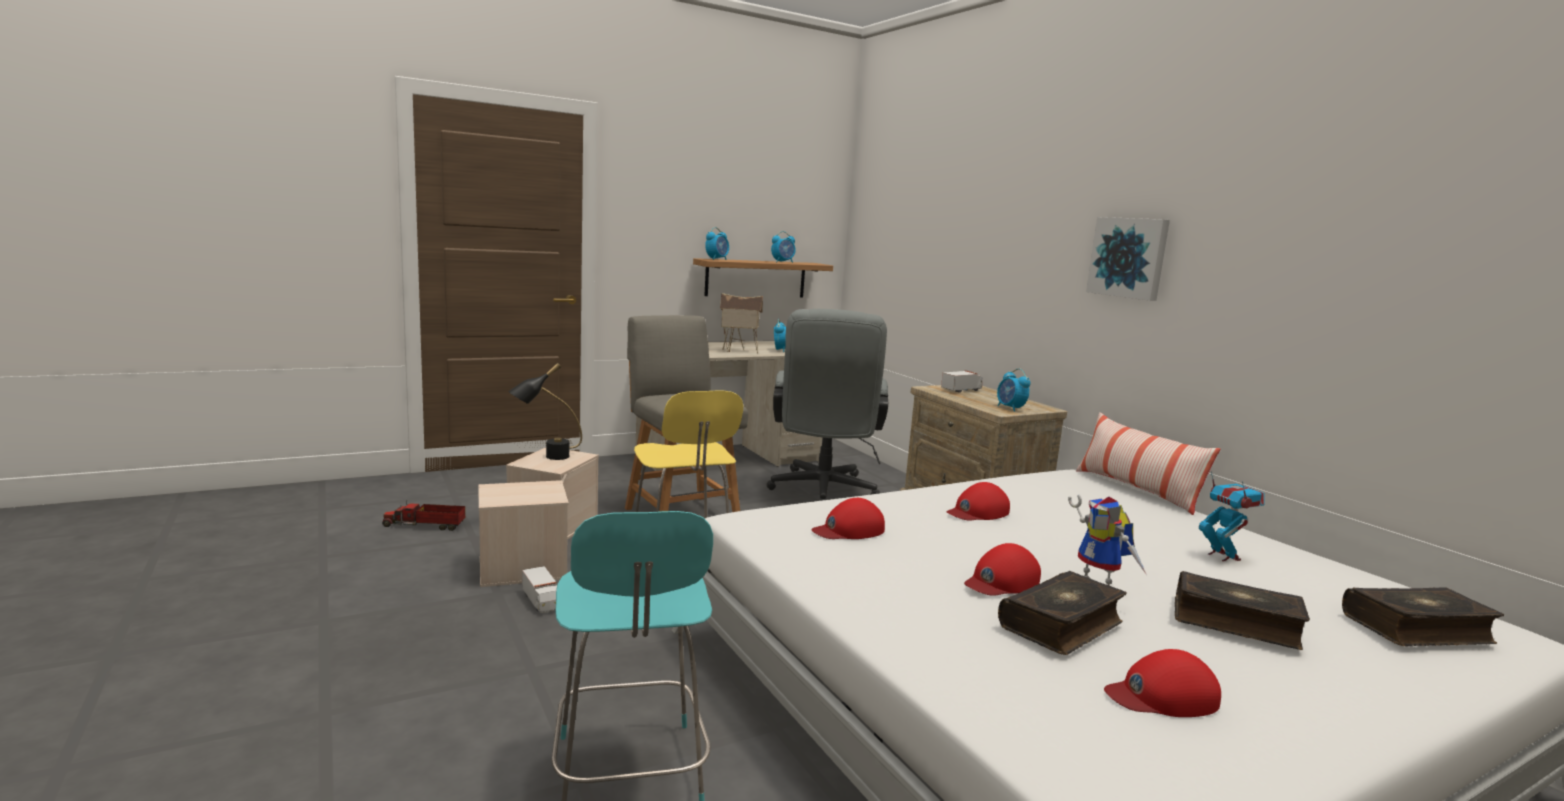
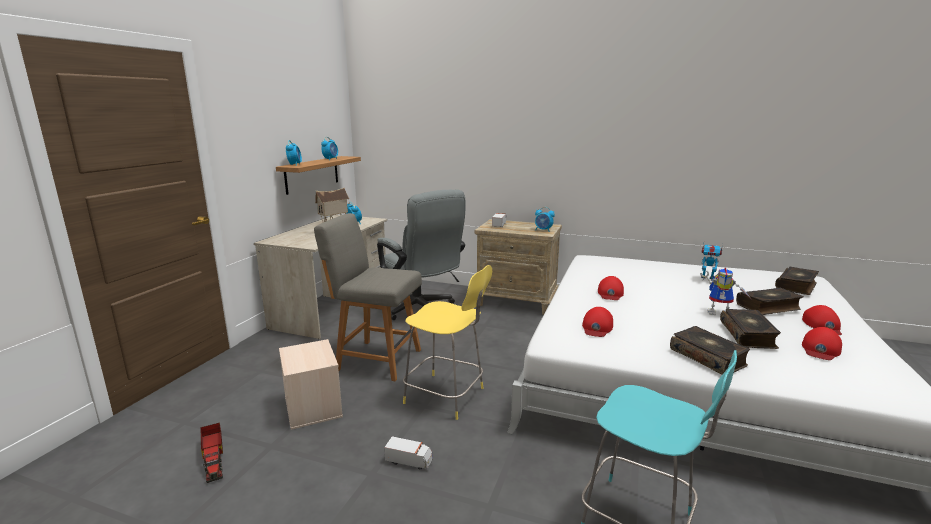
camera: 40 degrees left, 5 degrees up
(426, 526) = (214, 458): toy truck -> toy truck turned 75 degrees counterclockwise
(521, 569) = (353, 448): beige storage box -> none
(546, 457) = (299, 357): black table lamp -> none
(910, 611) = (708, 357): none -> book
(1001, 581) = (695, 325): red cap -> red cap (822, 325)
(1129, 257) = (591, 137): picture -> none
(1137, 490) = (620, 258): pillow -> none

